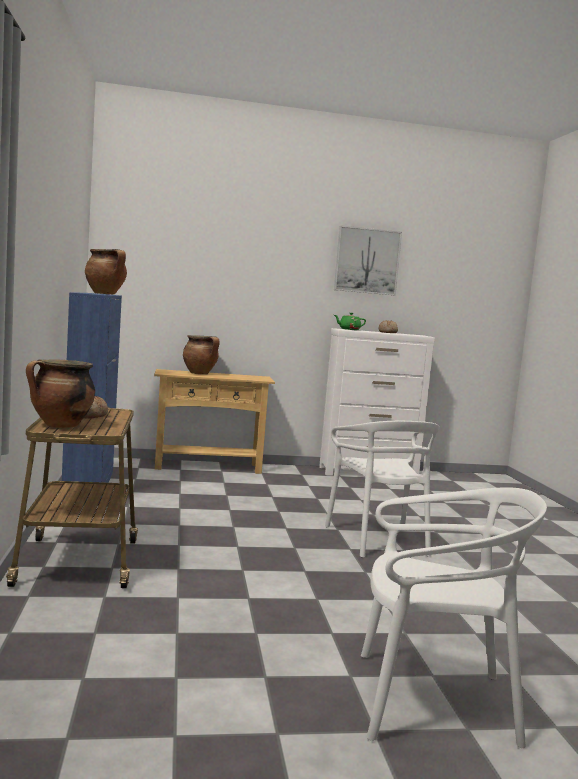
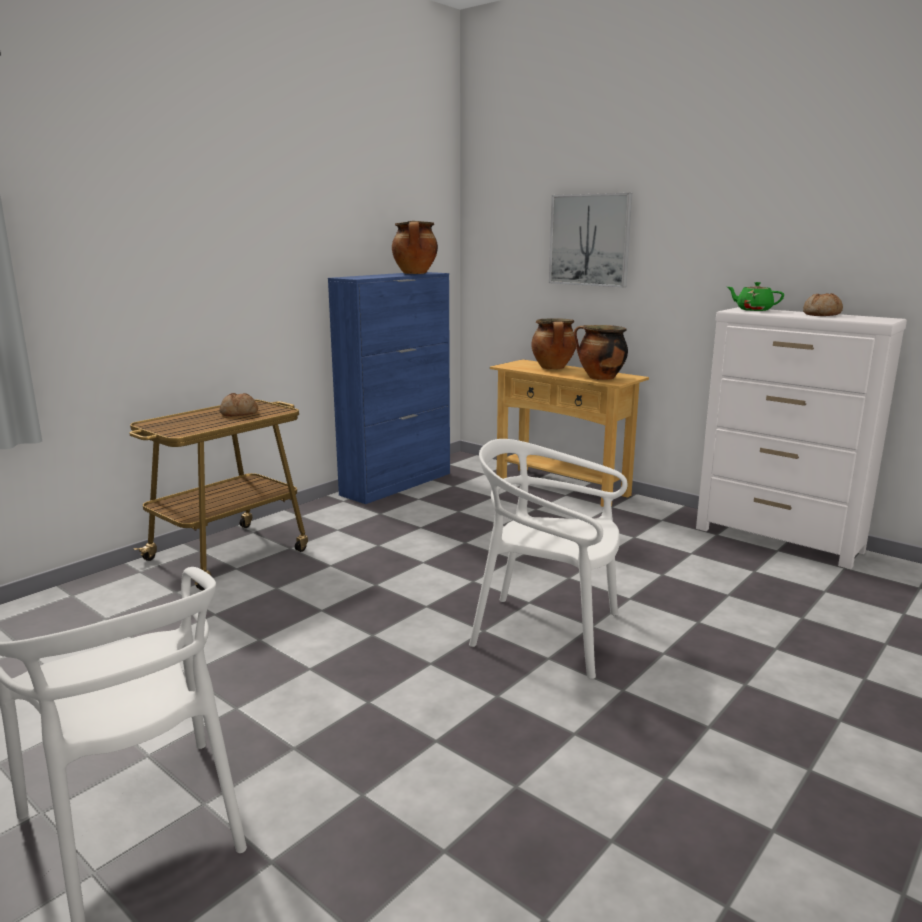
camera: 50 degrees right, 10 degrees up
(60, 426) = (175, 421): cooking pot -> cooking pot (600, 378)
(367, 261) = (803, 191): picture -> picture (590, 240)
(378, 540) = (547, 633): white chair -> white chair turned 75 degrees clockwise

